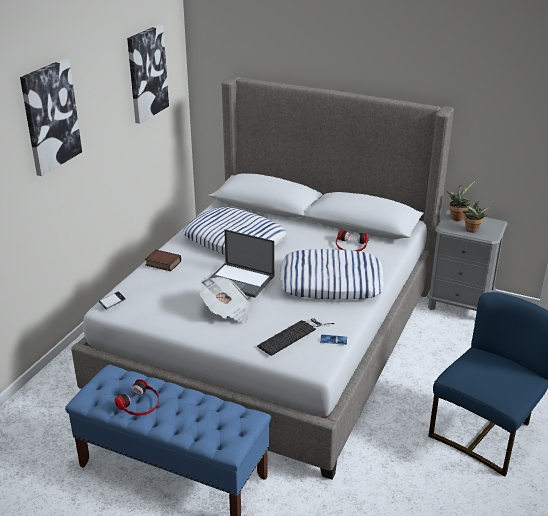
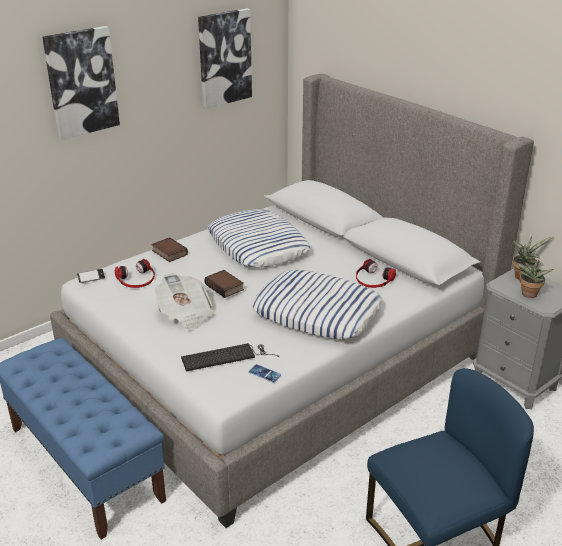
camera: 25 degrees right, 0 degrees up
(140, 403) = (51, 383): headphones -> headphones (136, 279)
(241, 280) = (225, 287): laptop -> book

